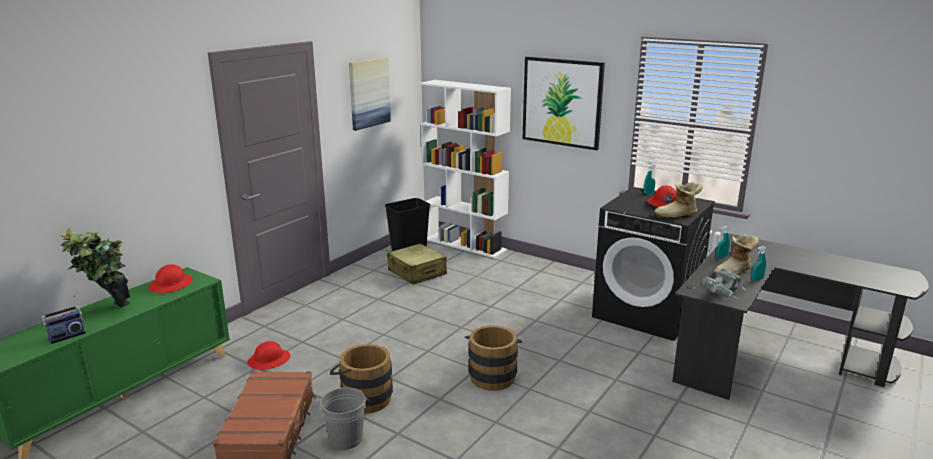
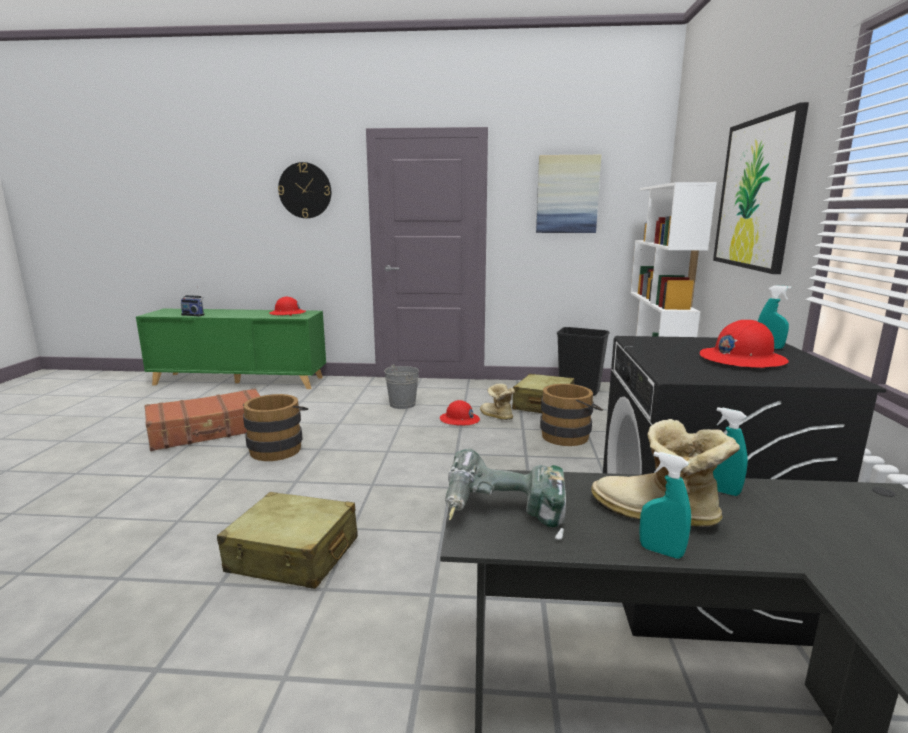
camera: 60 degrees right, 5 degrees down
(108, 311) = (235, 313): potted plant -> none
(150, 133) = (305, 190): none -> wall clock
(269, 360) = (314, 402): red hard hat -> red hard hat (459, 420)
(345, 438) = (205, 460): grey bucket -> grey bucket (402, 404)
(492, 375) = (367, 497): brown bucket -> brown bucket (569, 435)
(546, 416) = (293, 555): none -> beige suitcase
(677, 215) = (696, 372): boot -> boot (496, 416)

